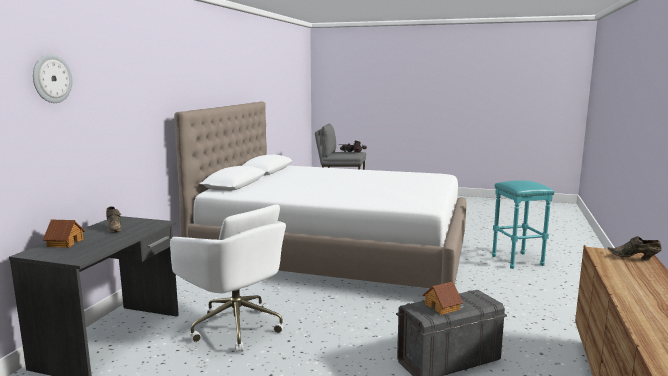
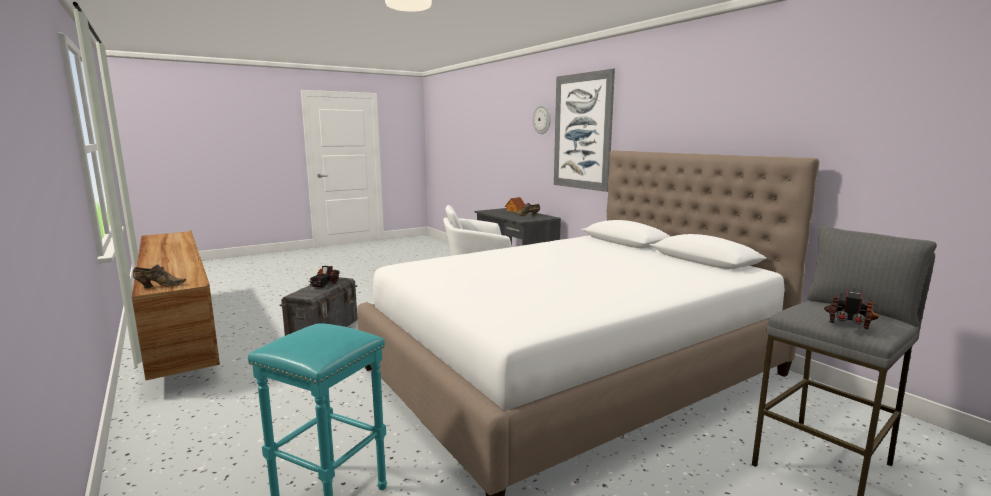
camera: 130 degrees right, 0 degrees up
(121, 95) = (582, 131): none -> picture
(442, 307) = (324, 284): toy house -> toy truck

